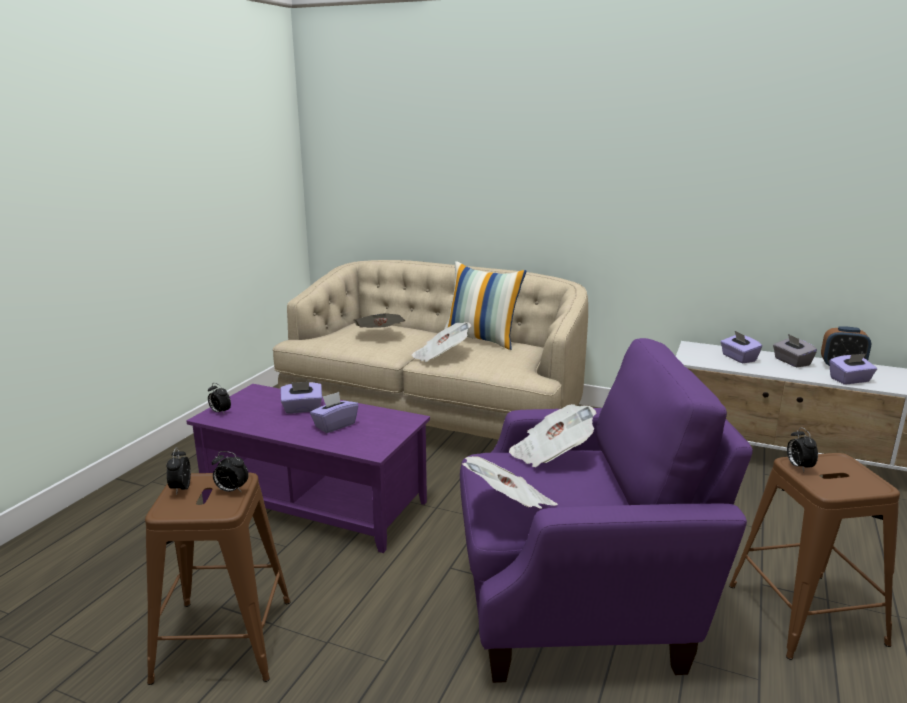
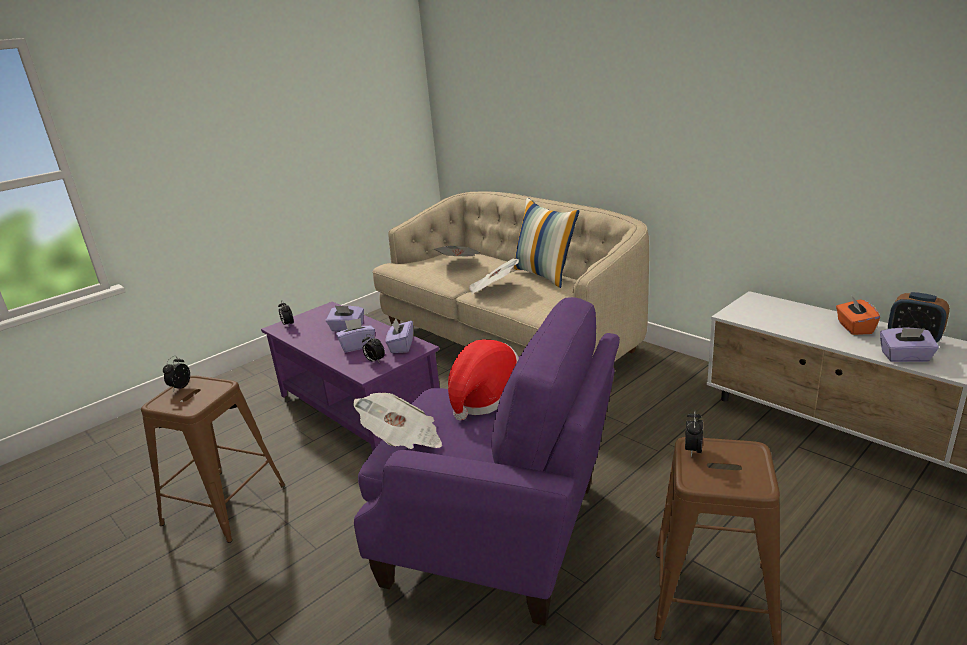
camera: 25 degrees right, 5 degrees up
(231, 490) = (208, 394): alarm clock -> alarm clock (374, 361)
(550, 454) = (484, 399): newspaper -> hat
(738, 358) = (793, 317): purple tissue box -> purple tissue box (401, 346)
(791, 362) = (854, 327): grey tissue box -> orange tissue box

